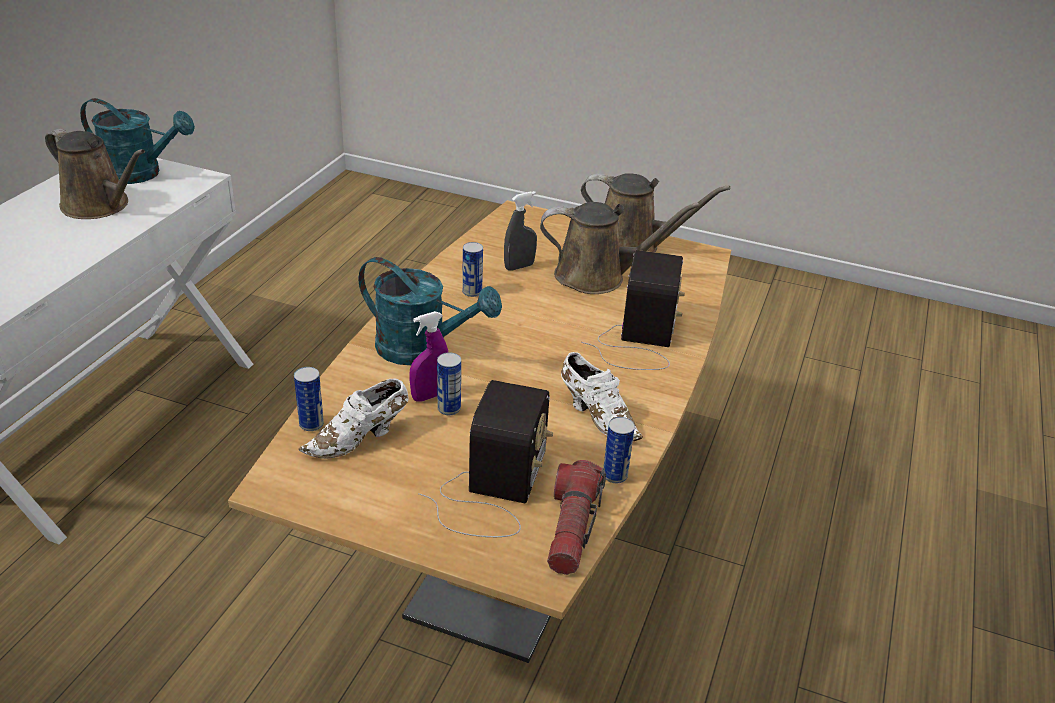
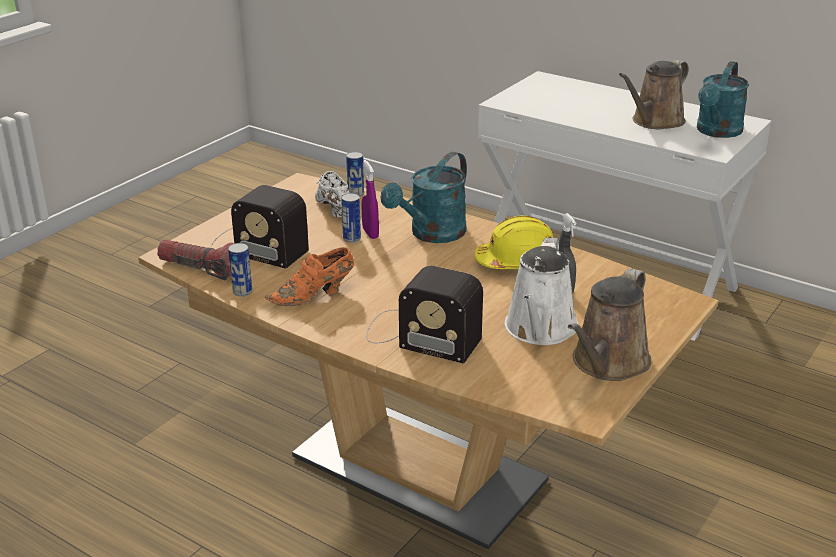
camera: 105 degrees right, 5 degrees down
(472, 292) = (518, 262): can -> yellow hard hat
(597, 276) = (540, 330): brown watering can -> white watering can
(597, 416) = (315, 295): white shoe -> orange shoe

